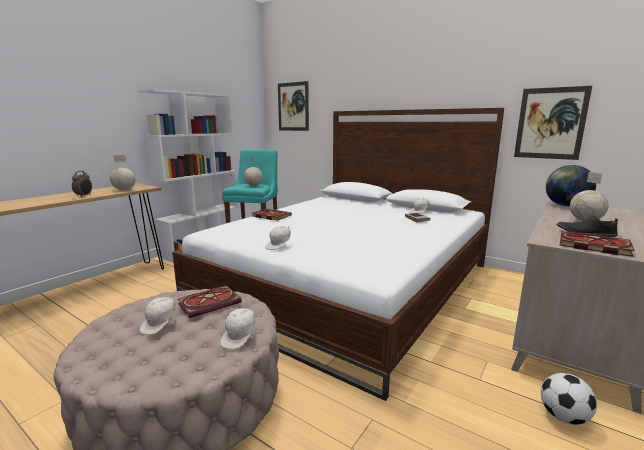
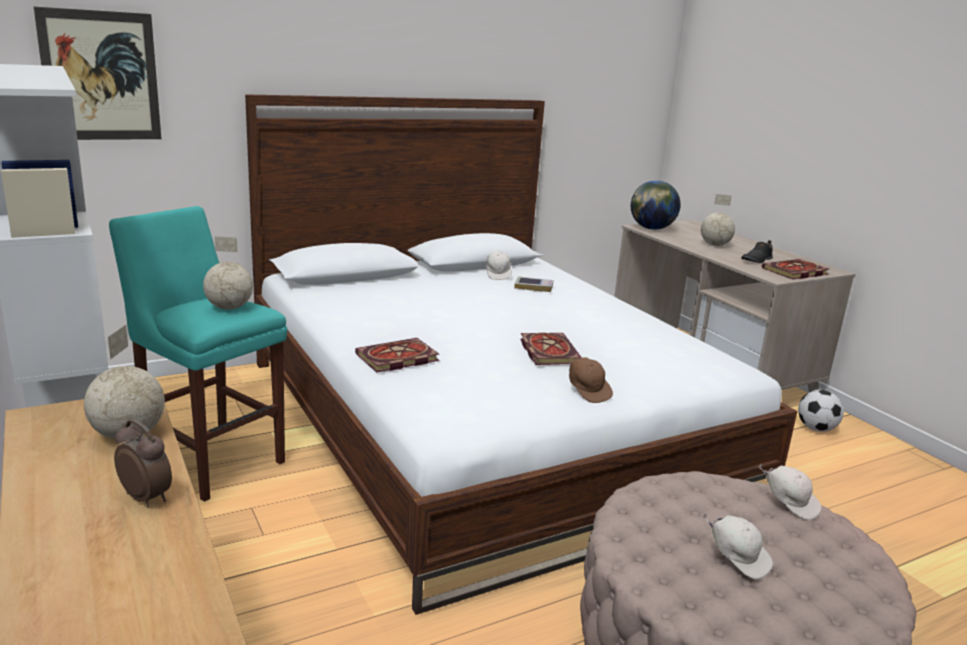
camera: 65 degrees left, 5 degrees up
(210, 302) = (677, 507): book -> book (547, 351)
(279, 246) = (587, 391): white cap -> brown cap
(550, 123) = (584, 122): picture -> none

